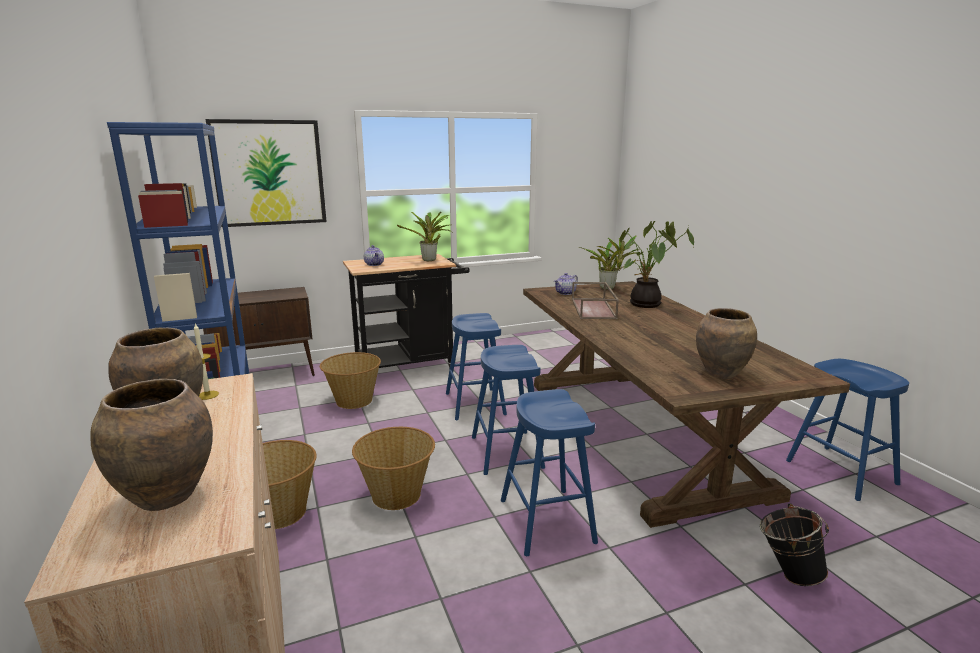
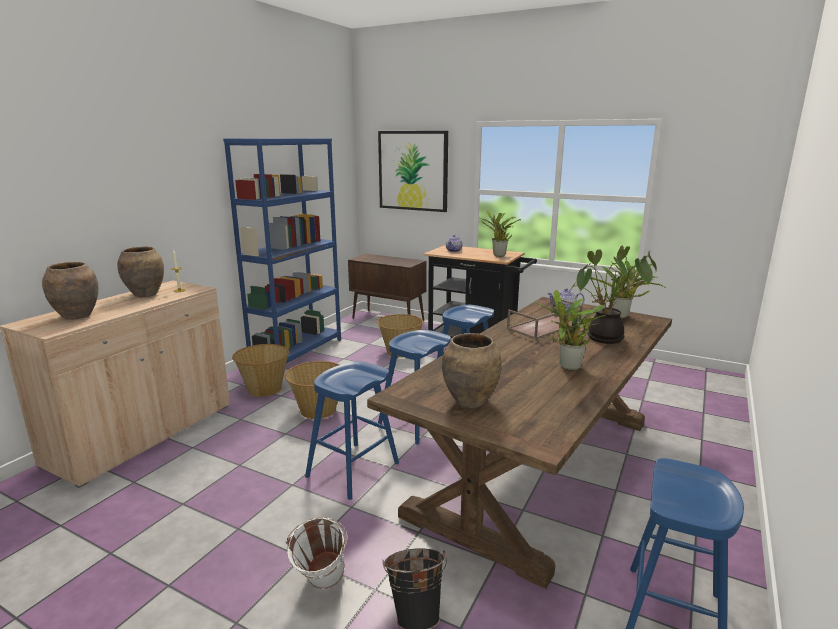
camera: 50 degrees right, 0 degrees up
(688, 329) = (567, 368): none -> potted plant
(722, 616) = (320, 586): none -> white bucket

